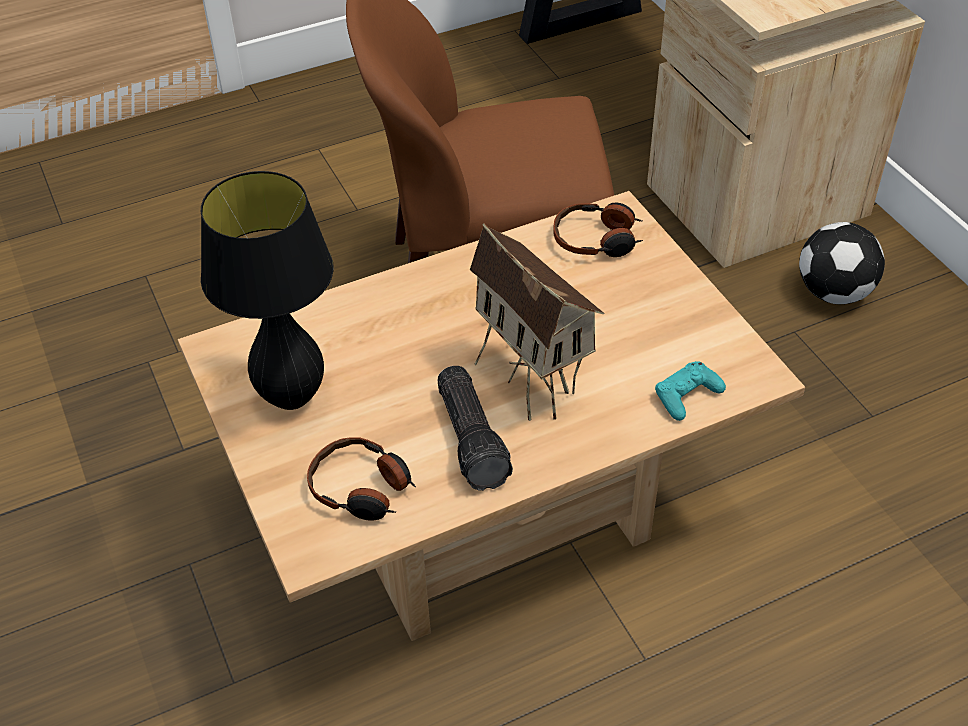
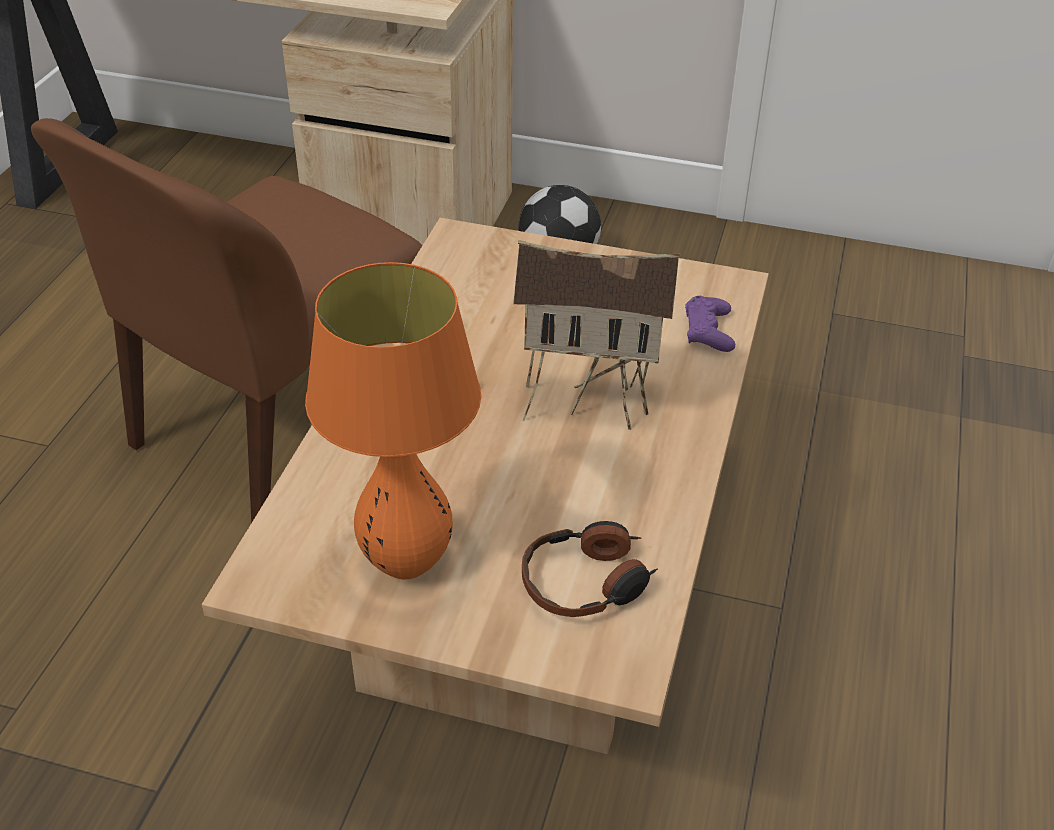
camera: 50 degrees left, 5 degrees down
(291, 397) = (405, 563): black table lamp -> orange table lamp
(474, 438) = (611, 474): flashlight -> none
(597, 240) = (472, 267): headphones -> none
(687, 396) = (708, 331): turquoise game controller -> purple game controller

